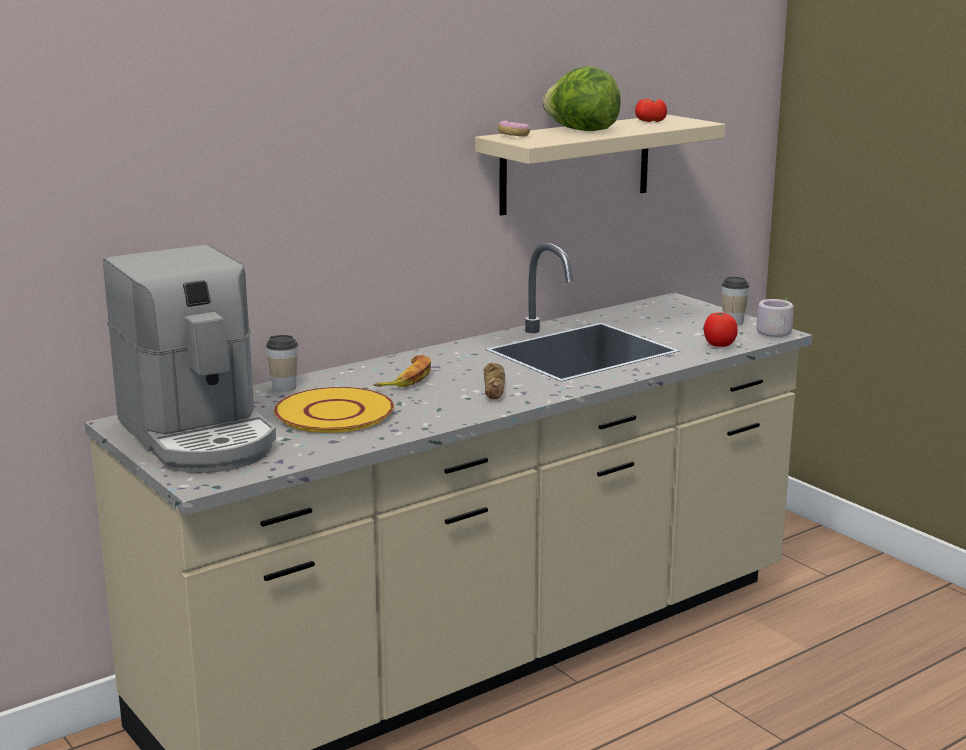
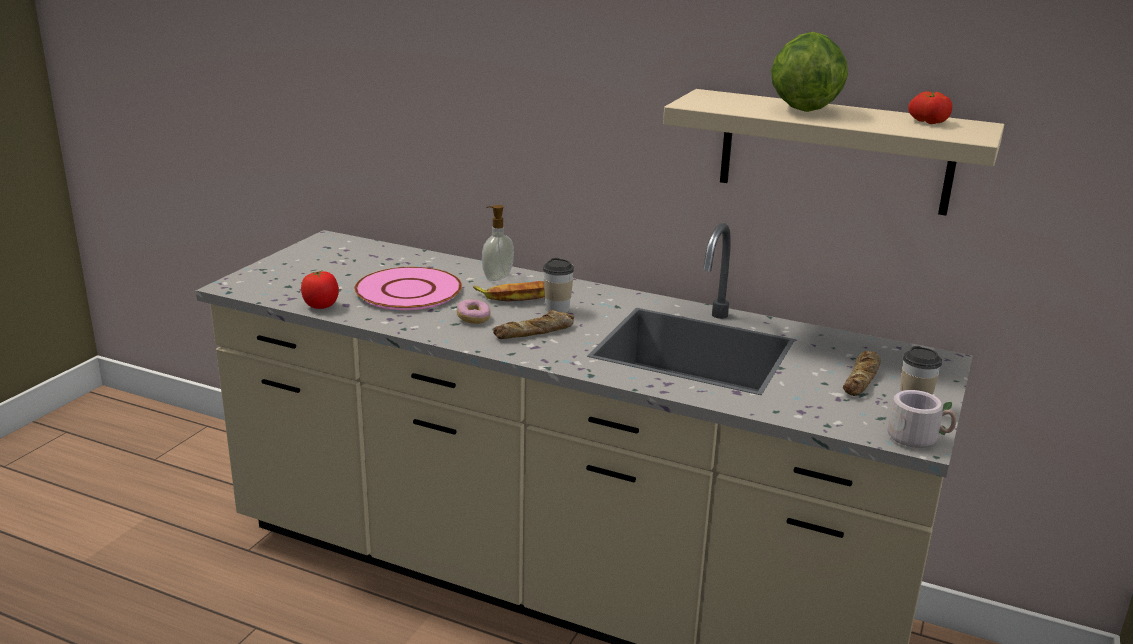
camera: 60 degrees right, 5 degrees up
(199, 437) = (320, 264): coffee machine -> none
(284, 387) = (449, 263): cup -> cup (557, 309)
(335, 412) = (409, 291): yellow plate -> pink plate
(349, 377) = (497, 277): none -> soap dispenser
(513, 136) = (716, 96): donut -> donut (473, 319)
(683, 323) = (862, 379): none -> bread
(719, 345) = (811, 412): tomato -> tomato (321, 306)

